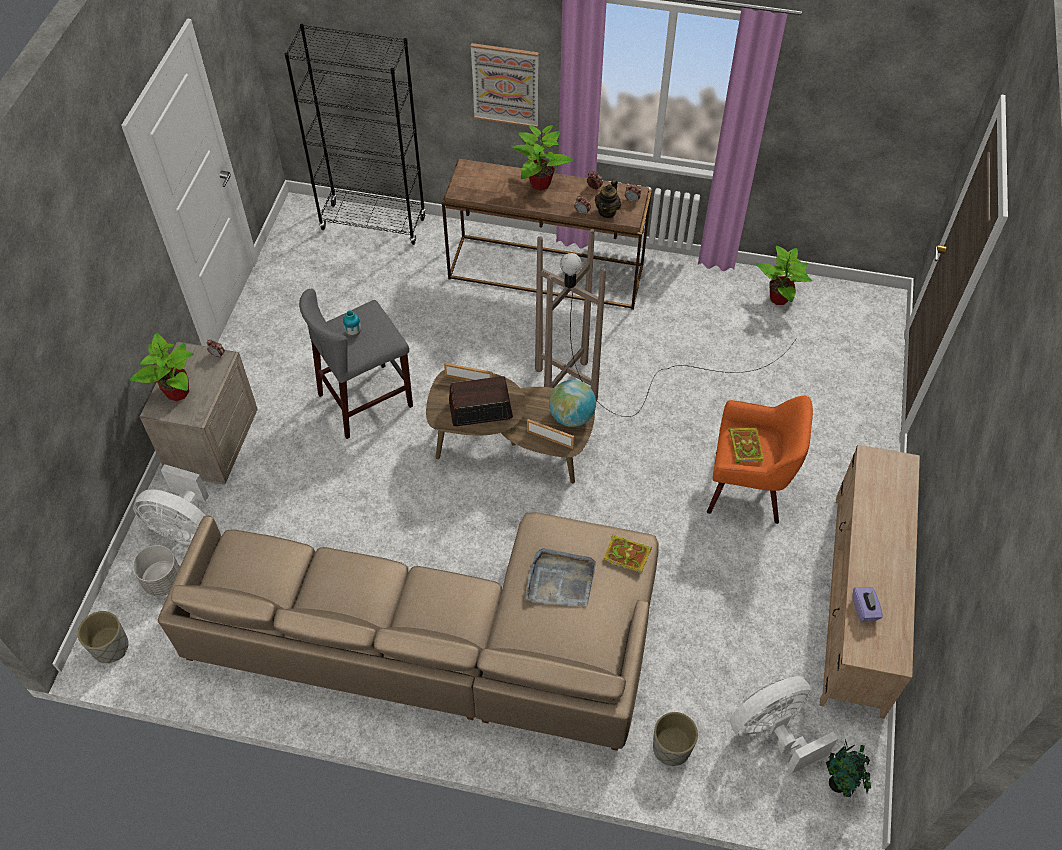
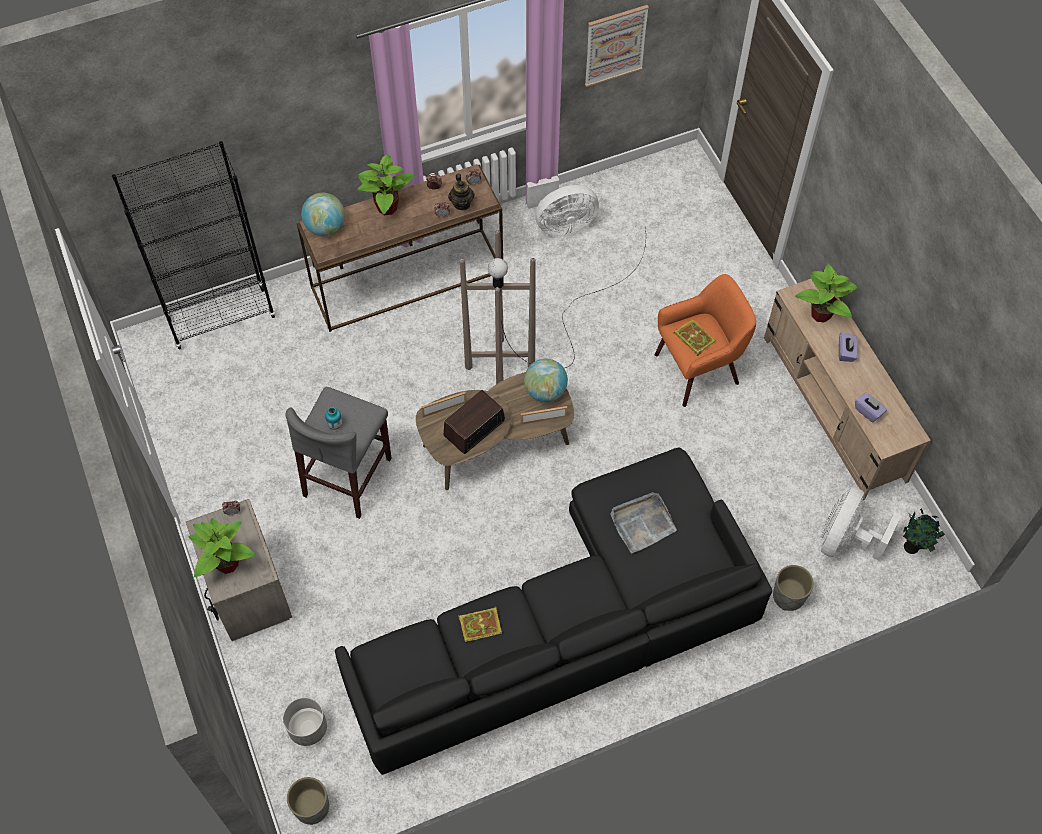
camera: 35 degrees left, 5 degrees up
(184, 528) = (287, 675): white fan -> white fan (561, 224)
(444, 640) = (569, 627): beige sofa -> black sofa
(475, 173) = (325, 227): none -> globe
(505, 85) = (321, 138): picture -> picture (615, 45)
(628, 555) = (675, 473): book -> book (481, 624)
(779, 298) = (608, 199): potted plant -> potted plant (821, 314)
(885, 540) = (846, 352): none -> purple tissue box

